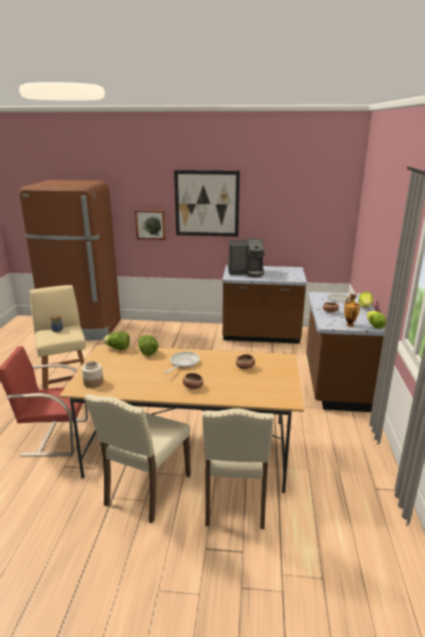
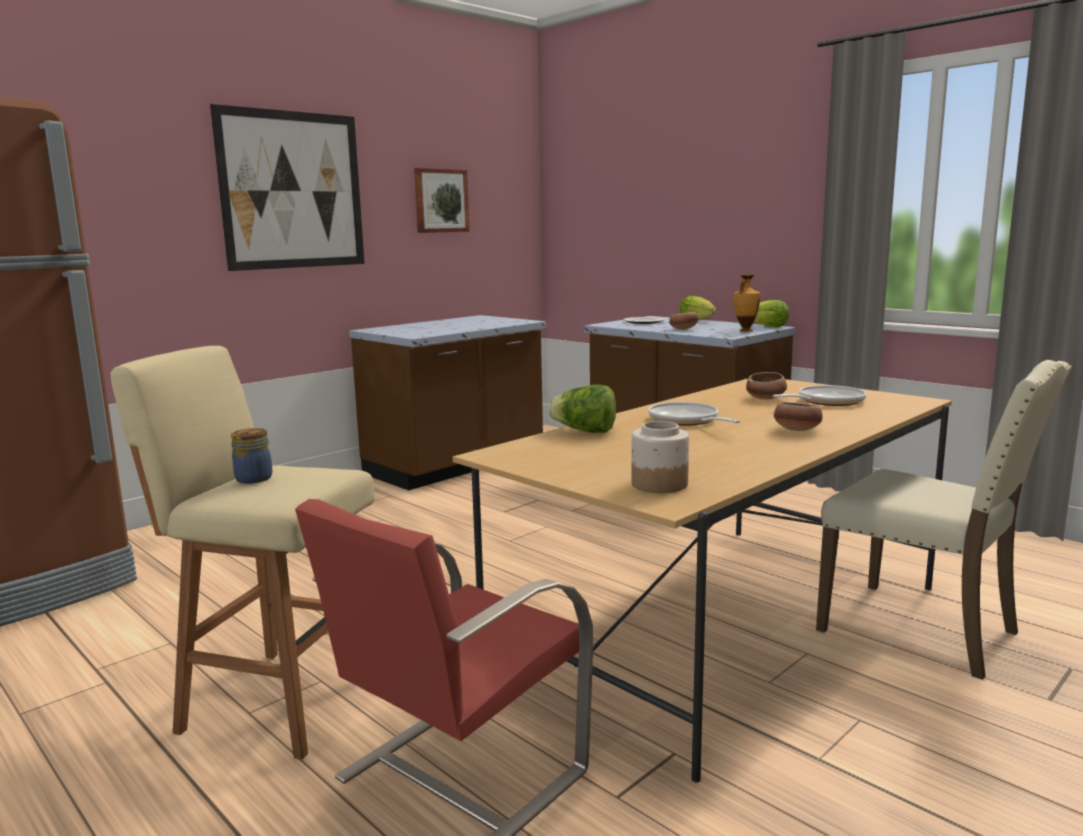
camera: 50 degrees left, 10 degrees down
(118, 348) = (517, 445): lettuce -> none
(145, 490) = (823, 708): beige chair -> none
(150, 224) = (158, 247): picture -> picture (441, 201)
(246, 272) = (421, 329): coffee machine -> none
(256, 381) = (826, 402): none -> frying pan

